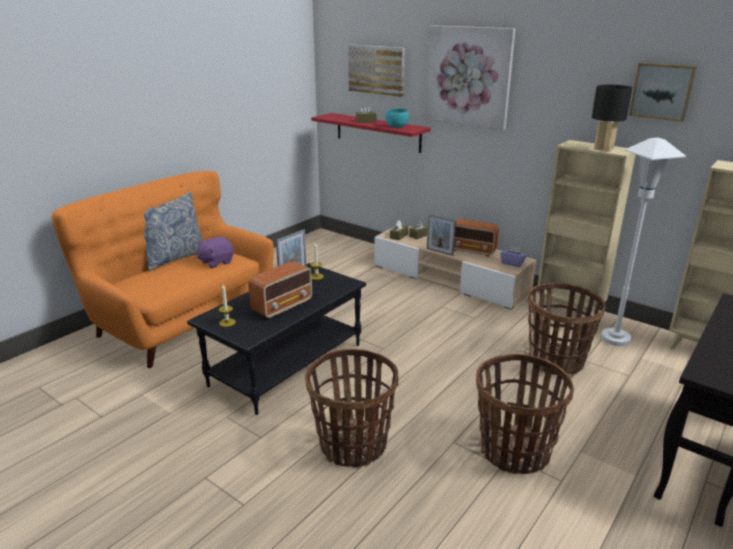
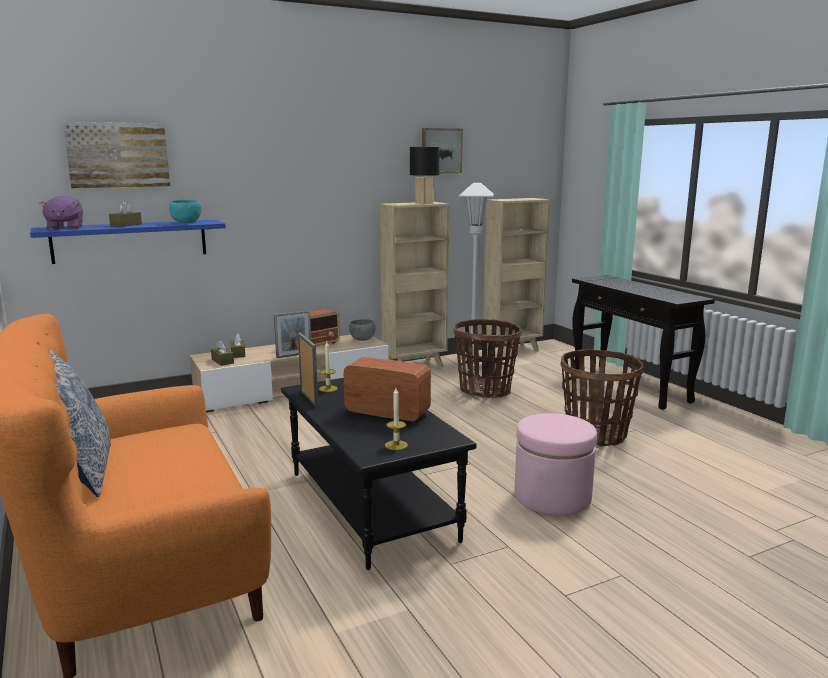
camera: 65 degrees left, 10 degrees down
(216, 262) = (164, 442): purple plush toy -> purple plush toy (64, 228)
(283, 306) = (386, 413): radio -> radio turned 45 degrees counterclockwise
(353, 445) = (552, 497): basket -> pink ottoman
(378, 132) = (130, 241): red shelf -> blue shelf
(467, 76) = (258, 153): picture -> none
(512, 263) = (362, 340): purple tissue box -> grey bowl

